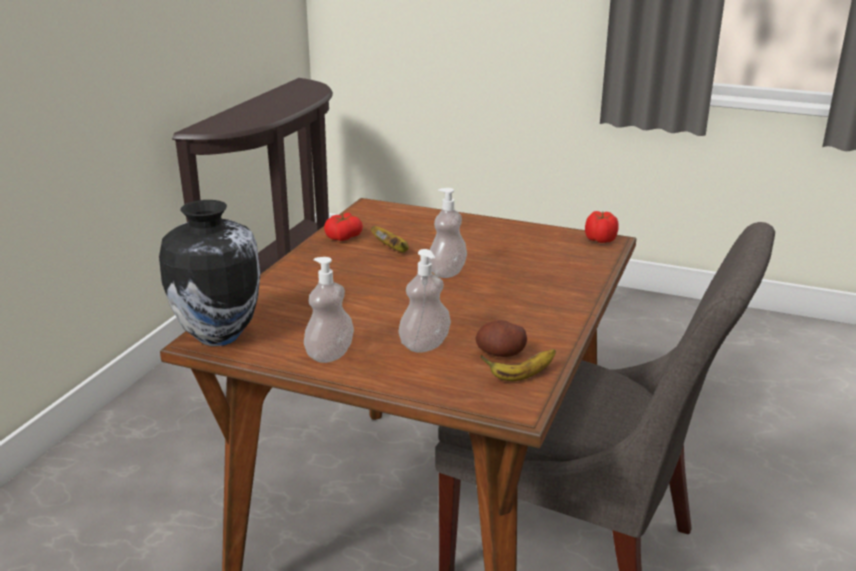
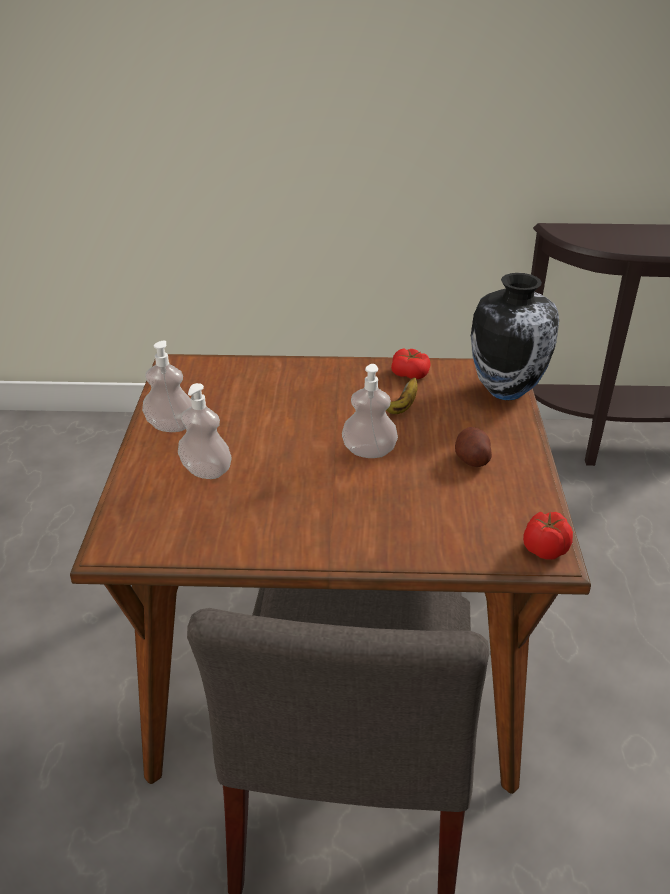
camera: 70 degrees right, 10 degrees up
(218, 336) = (182, 369): vase -> vase (506, 391)
(501, 353) = (207, 519): potato -> potato (472, 459)
(521, 376) = (166, 540): banana -> none

